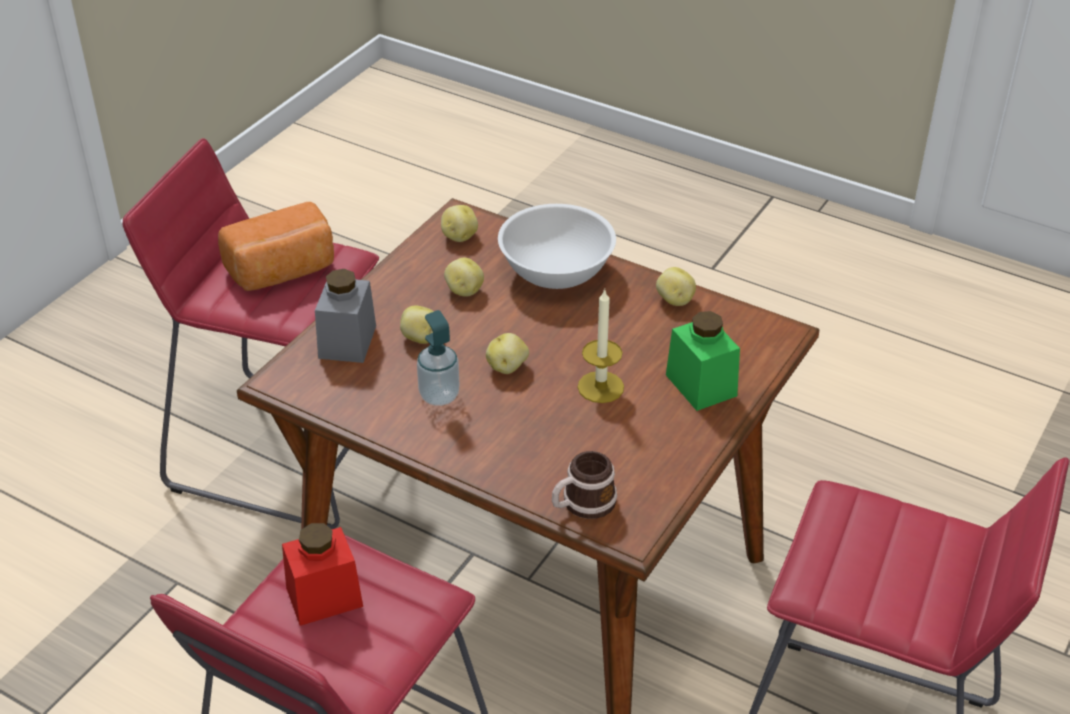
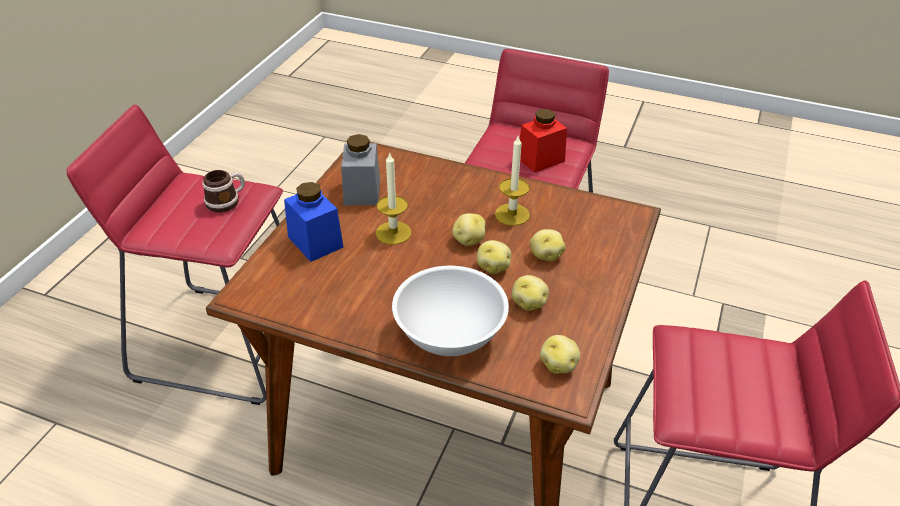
camera: 170 degrees right, 0 degrees up
(283, 272) = (730, 387): bread -> none
(347, 342) = (602, 246): grey jar -> grey jar (362, 192)
(439, 396) = (512, 214): soap dispenser -> candle
(582, 504) = (396, 161): mug -> mug (227, 201)
(674, 300) = (335, 315): potato -> potato (493, 267)
(701, 385) = (315, 242): green jar -> blue jar

